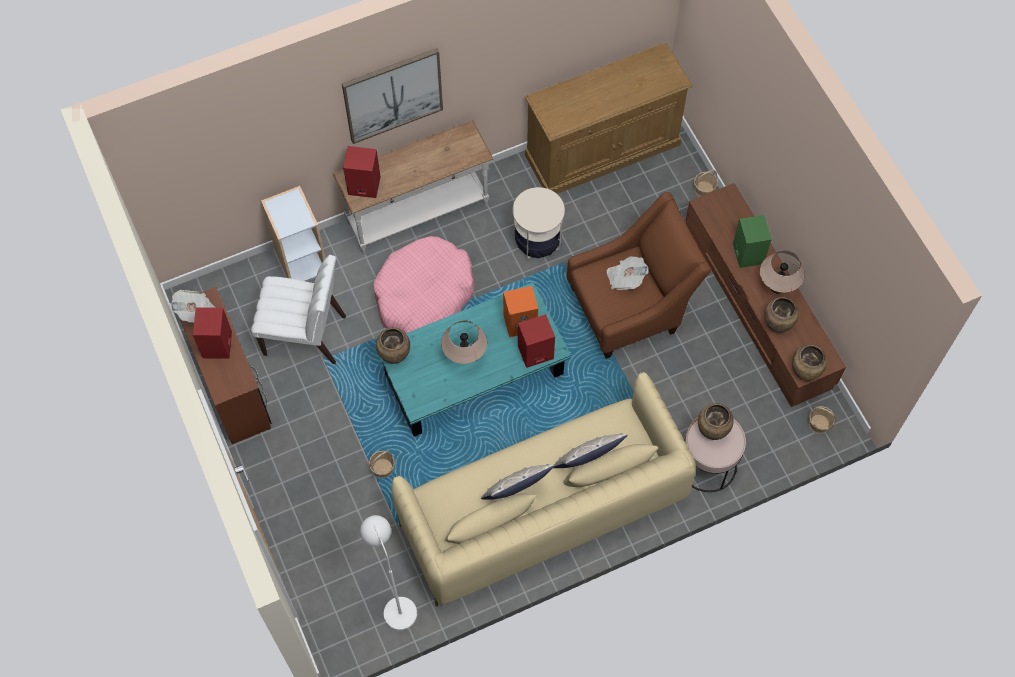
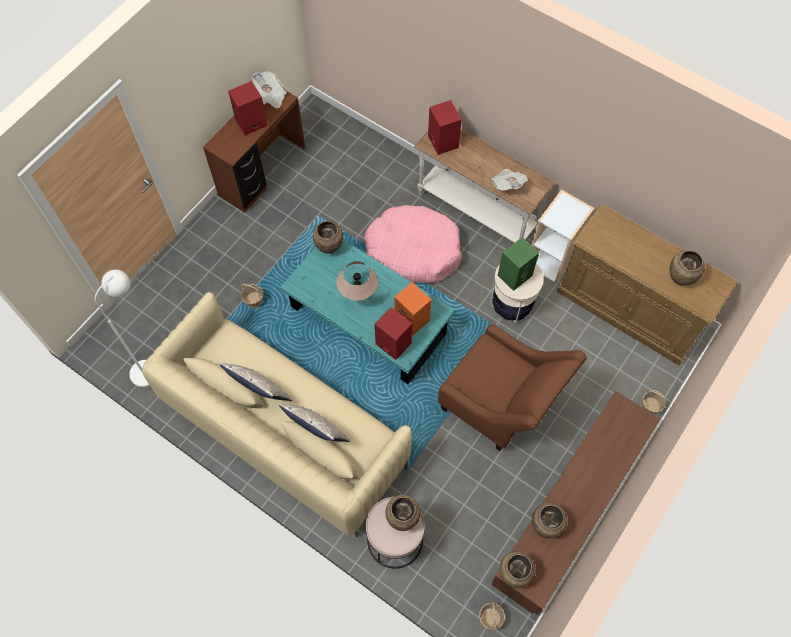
camera: 60 degrees right, 0 degrees up
(301, 260) = (388, 159): bookcase -> bookcase (552, 259)
(304, 335) = (329, 193): white chair -> none
(393, 95) = (502, 93): picture -> none
(625, 278) = (503, 376): newspaper -> newspaper (507, 184)
(637, 81) = (680, 278): none -> brown vase
(747, 253) = (598, 464): green speaker -> green speaker (515, 274)
(777, 287) = (582, 506): beige table lamp -> none

